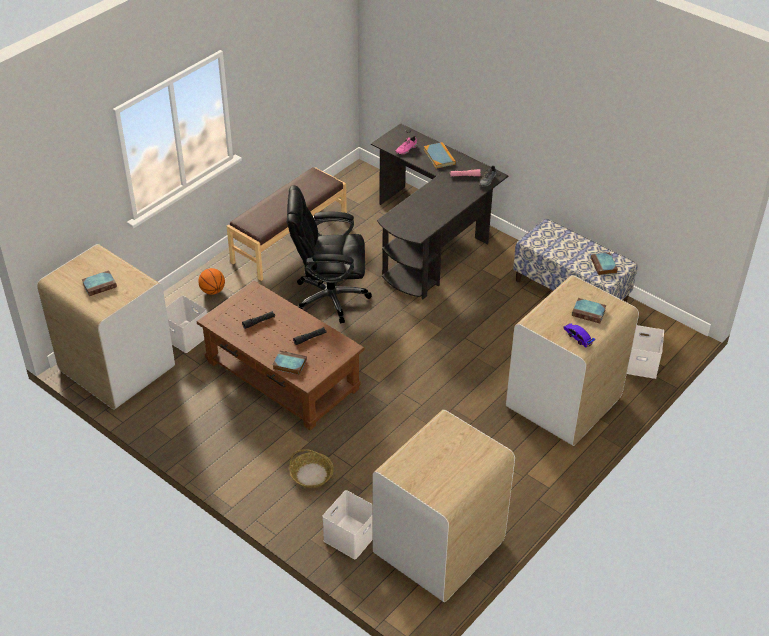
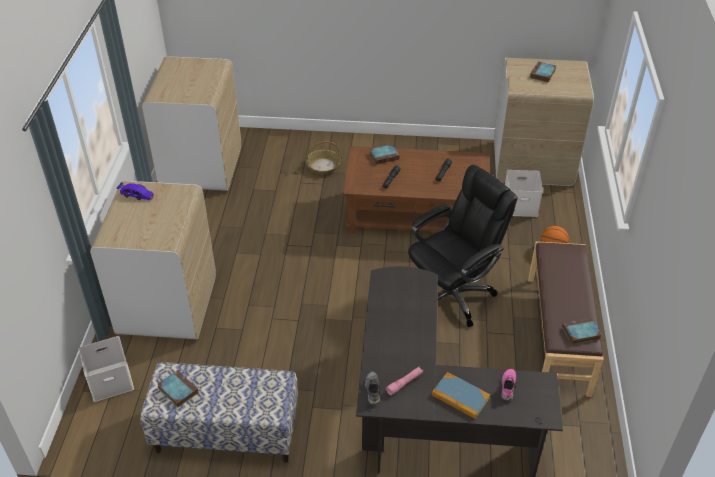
camera: 145 degrees right, 0 degrees up
(350, 535) = (265, 148): white storage box -> none
(589, 313) = (137, 221): book -> book (580, 333)

